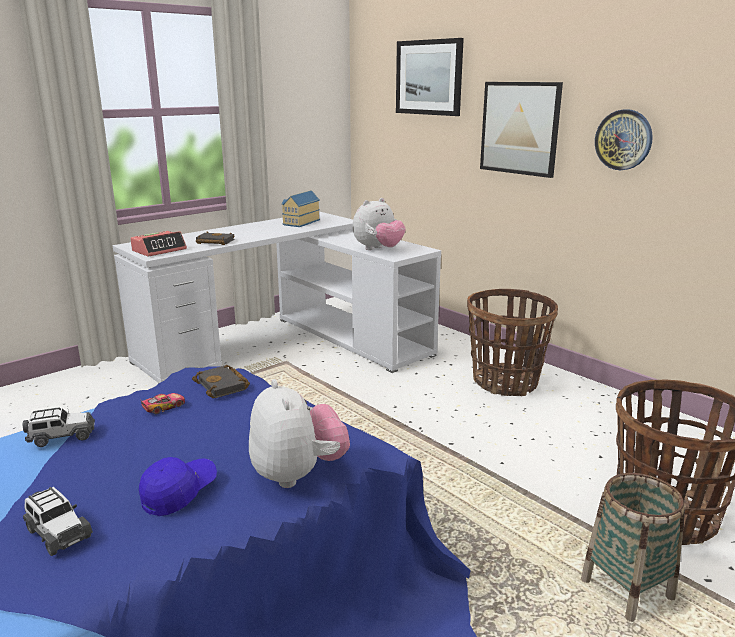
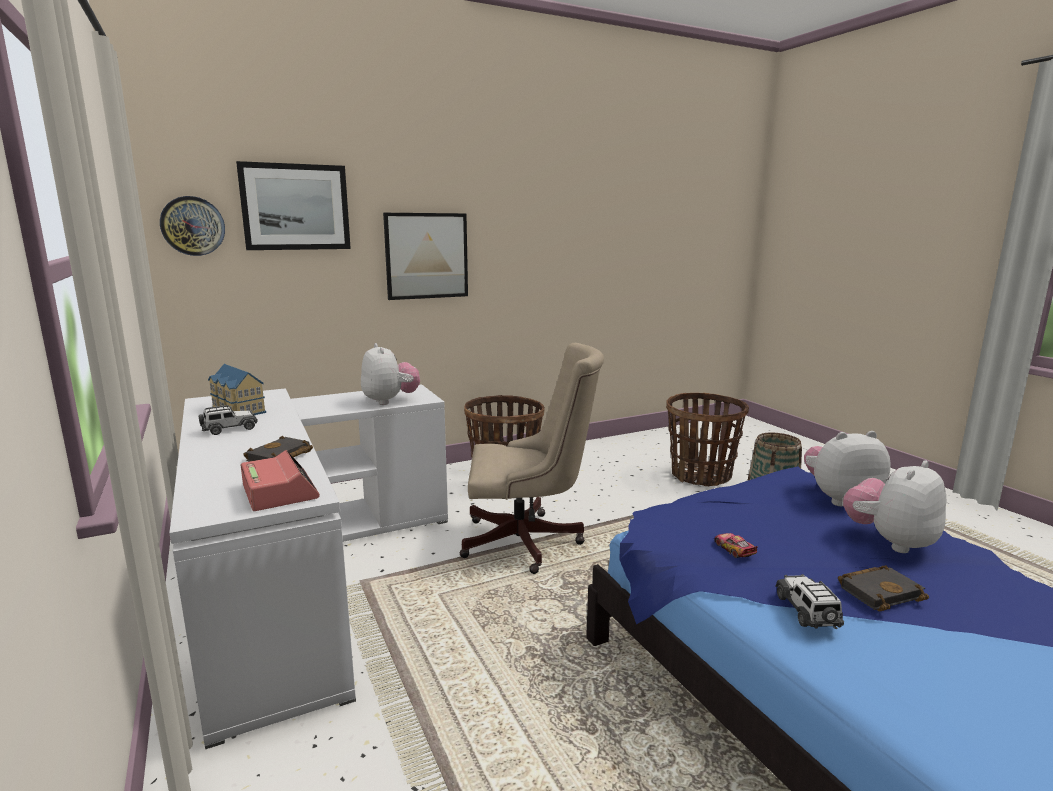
camera: 75 degrees left, 5 degrees down
(57, 533) = (975, 598): toy car -> toy car (229, 429)
(179, 493) = (890, 542): blue cap -> plush toy
(223, 386) = (682, 519): black book -> black book (880, 592)
(377, 412) = (528, 542): none -> beige office chair
(623, 140) = (521, 257): wall clock -> wall clock (193, 226)

